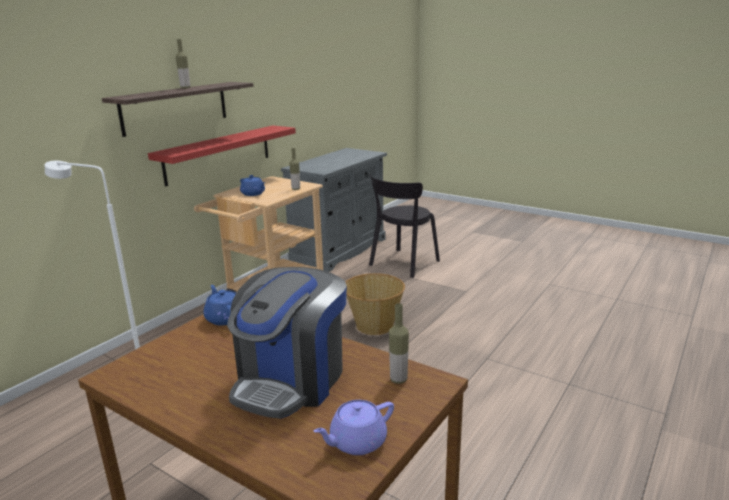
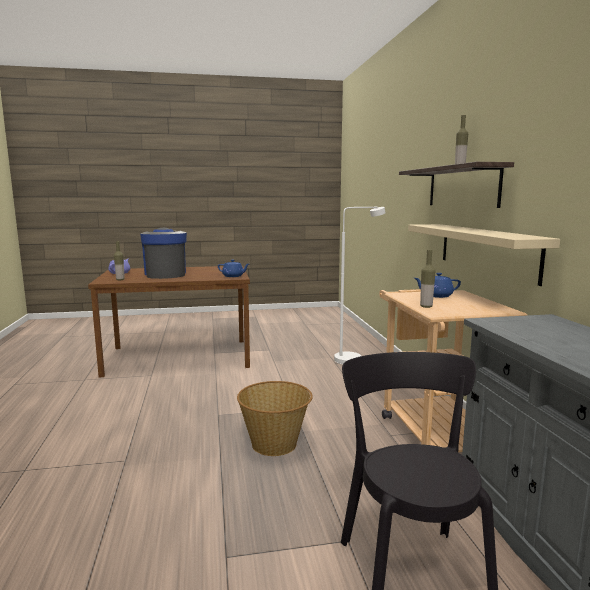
camera: 135 degrees right, 10 degrees down
(218, 154) = (486, 250): red shelf -> beige shelf

